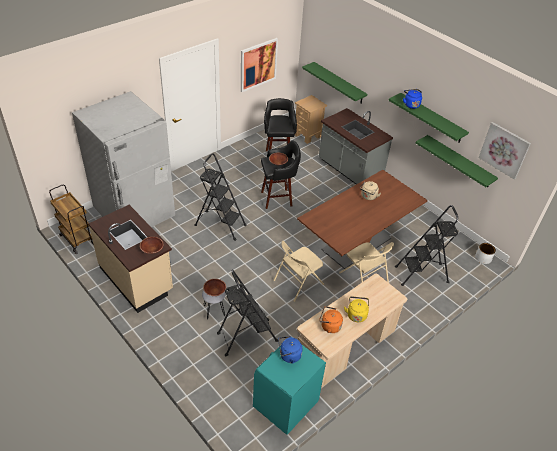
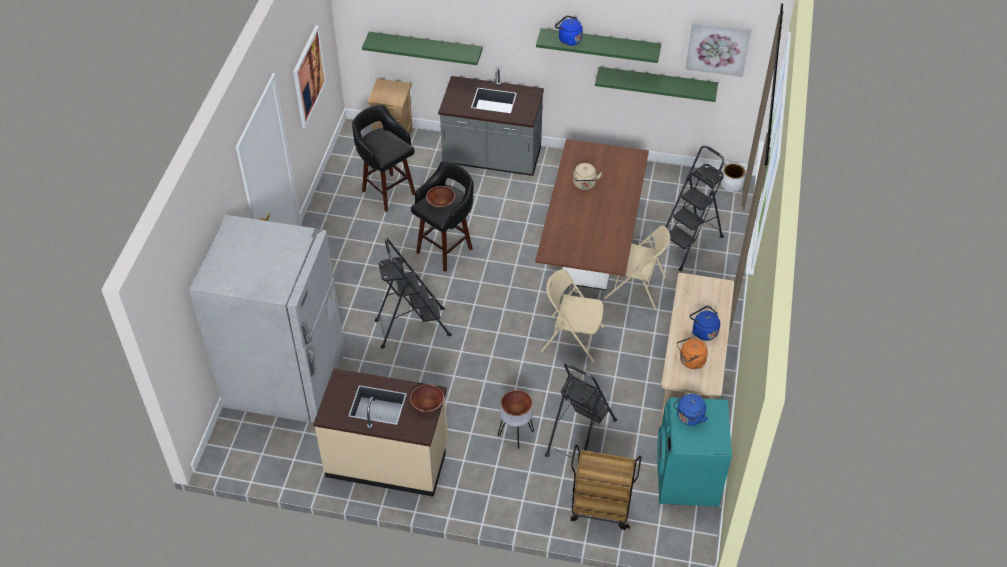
camera: 35 degrees left, 5 degrees up
(77, 239) = (254, 463): brown cart -> brown cart (600, 510)
(298, 282) = (572, 339): beige chair -> beige chair turned 90 degrees clockwise
(356, 314) = (703, 331): yellow kettle -> blue kettle

